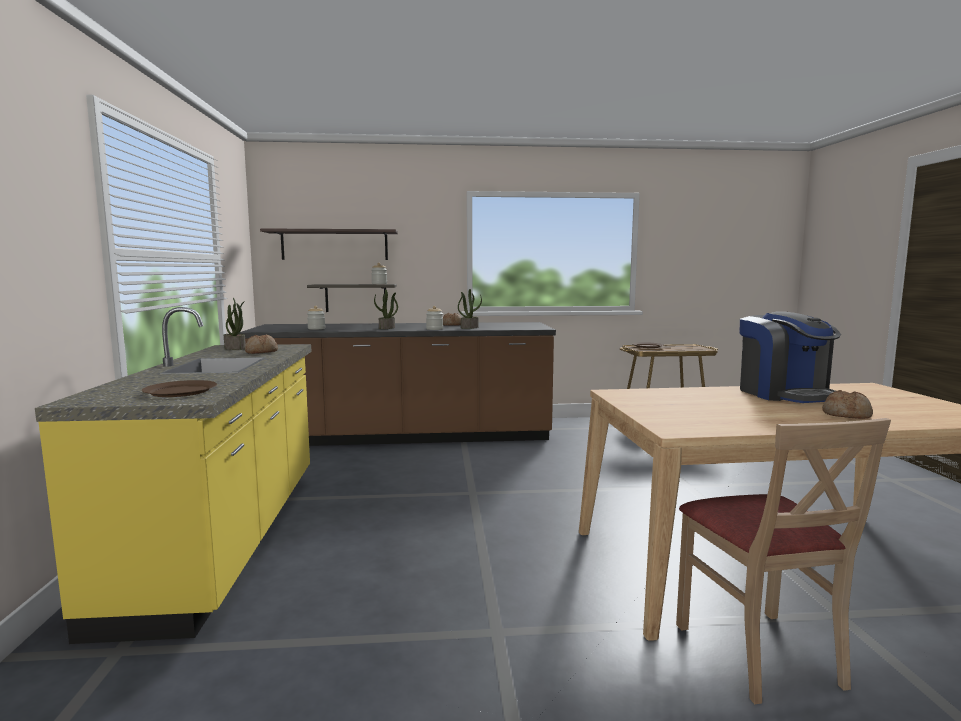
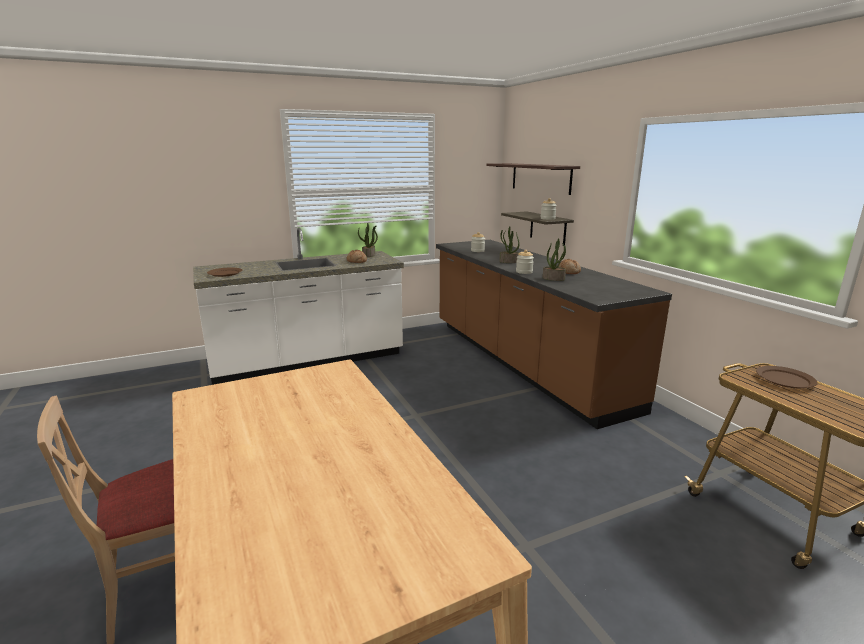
camera: 70 degrees right, 10 degrees up
(226, 538) = (308, 361): yellow counter -> white counter
(784, 394) = (369, 458): coffee machine -> none
(847, 414) = (253, 492): bread -> none

